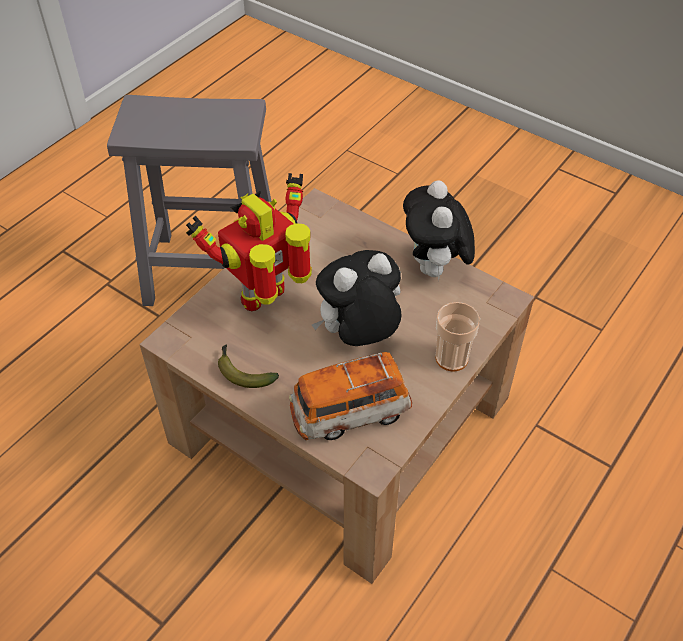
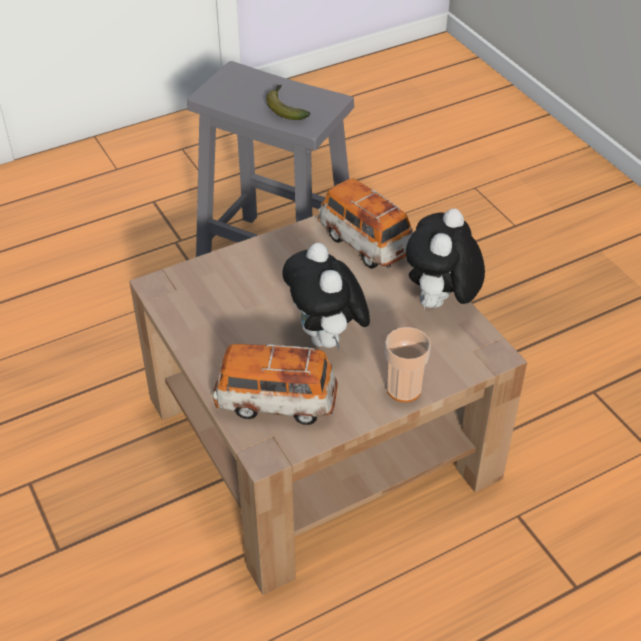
camera: 25 degrees right, 5 degrees down
(243, 372) = (202, 333): banana -> banana (285, 108)
(267, 297) = (264, 278): toy robot -> none
(336, 234) = (364, 243): none -> toy car
(358, 336) = (327, 339): plush toy -> plush toy turned 105 degrees counterclockwise

